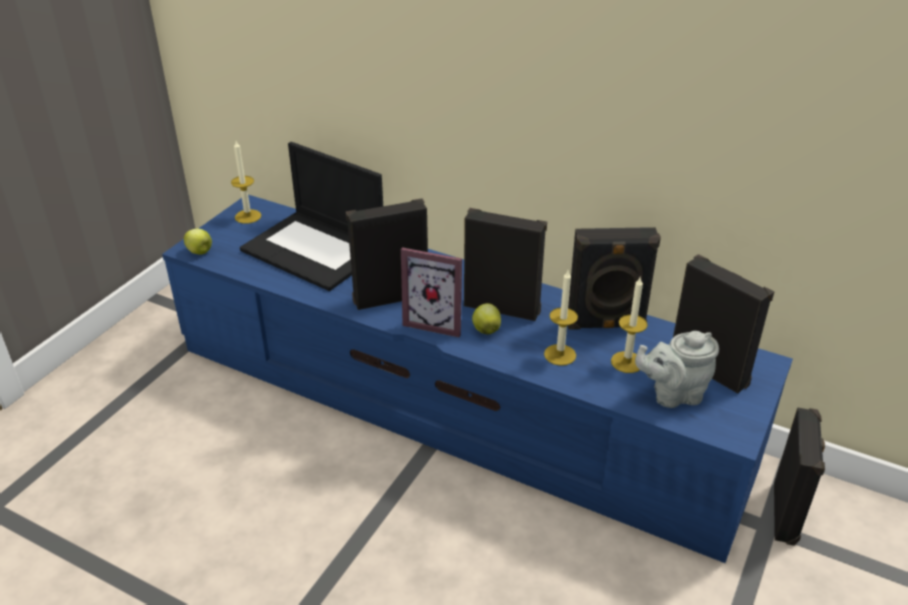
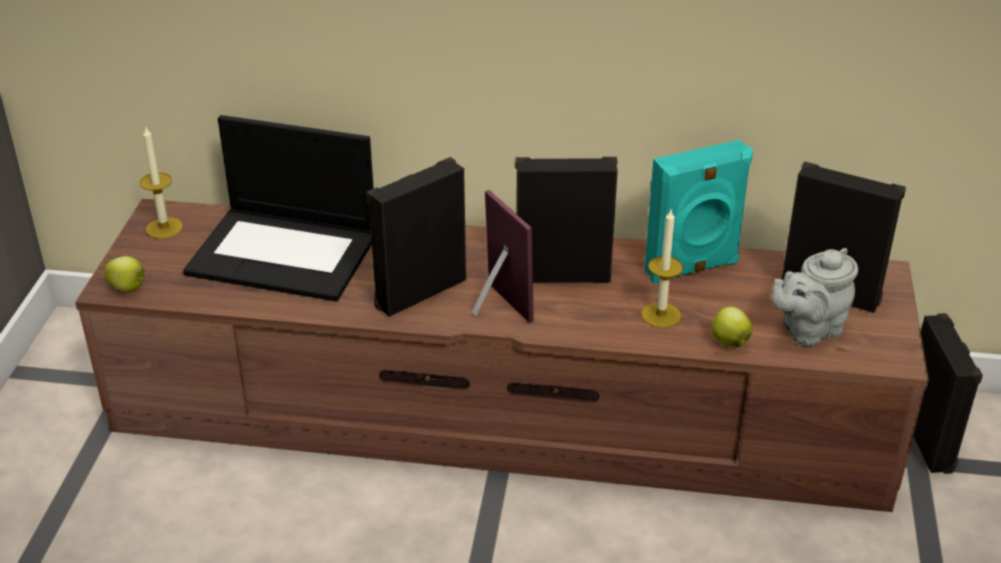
camera: 20 degrees left, 0 degrees up
(436, 321) = (494, 308): picture frame -> picture frame turned 120 degrees counterclockwise
(457, 402) = (503, 410): blue tv stand -> brown tv stand
(486, 330) = (559, 305): apple -> apple (729, 341)
(606, 325) = (692, 269): black speaker -> turquoise speaker
(627, 362) = (739, 306): candle -> none

